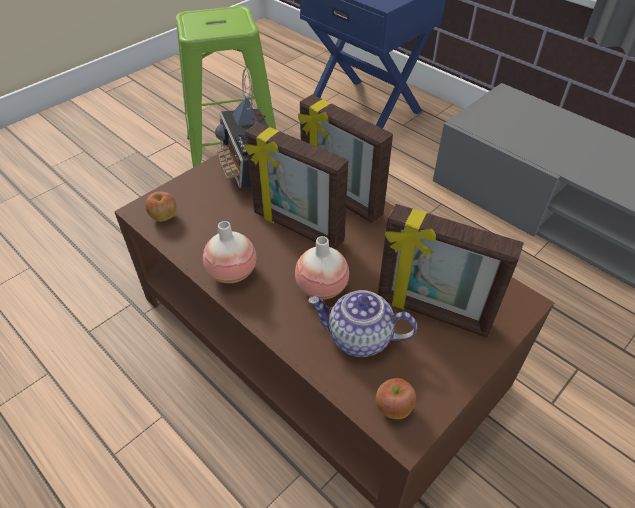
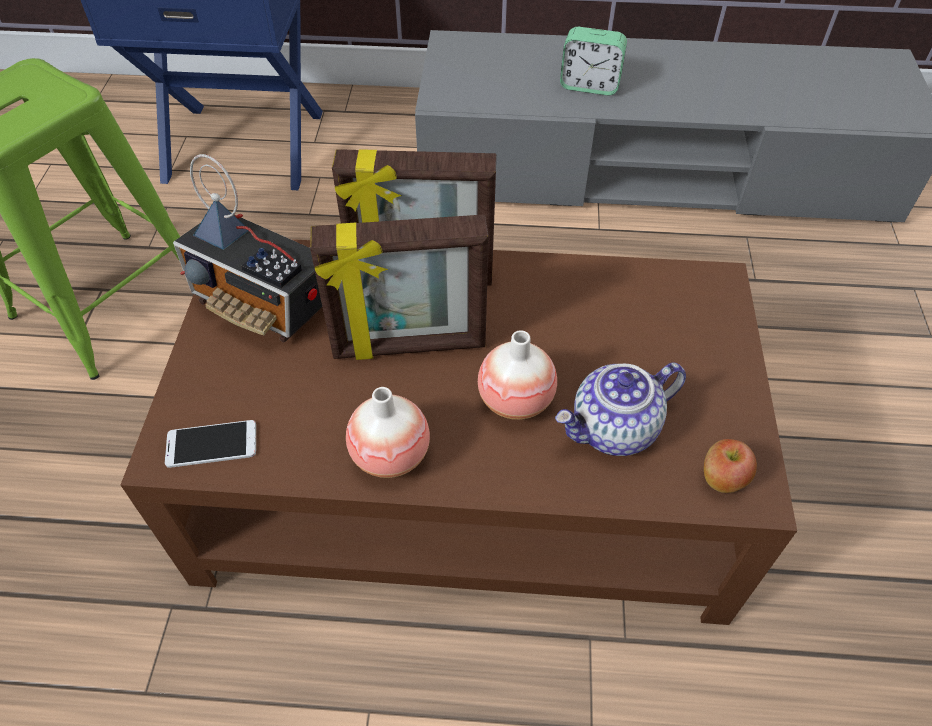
camera: 40 degrees left, 5 degrees up
(164, 217) = (211, 444): apple -> phone
(432, 312) = (654, 349): picture frame -> none
(576, 155) = (589, 85): none -> alarm clock

